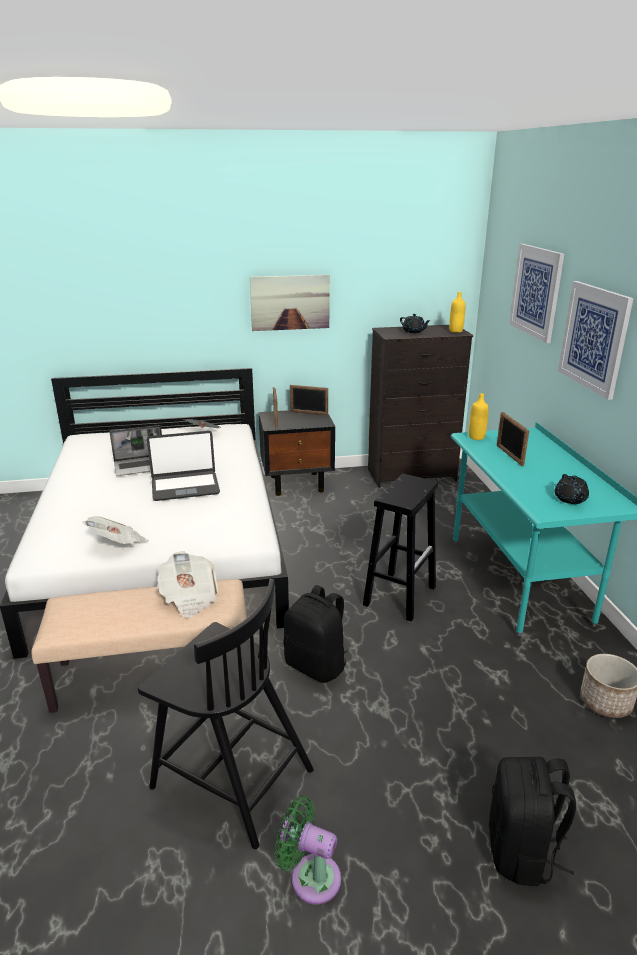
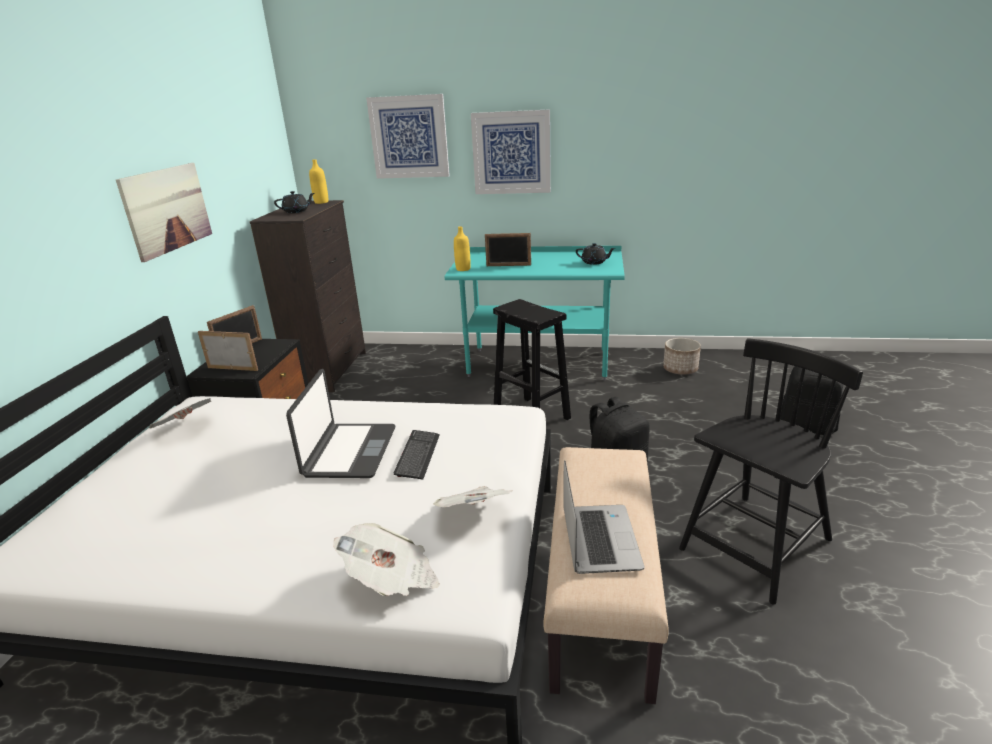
camera: 70 degrees left, 0 degrees up
(141, 466) = (239, 487): laptop -> laptop (598, 539)
(186, 511) = (418, 455): none -> keyboard
(189, 598) = (600, 475): newspaper -> newspaper (392, 579)
(310, 876) = (849, 514): green fan -> none

